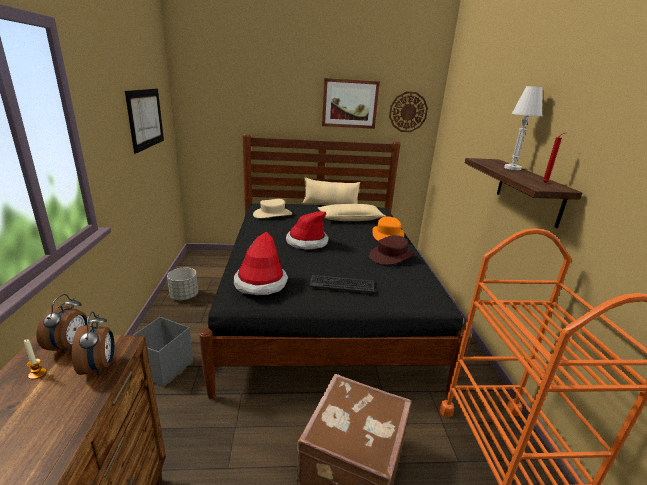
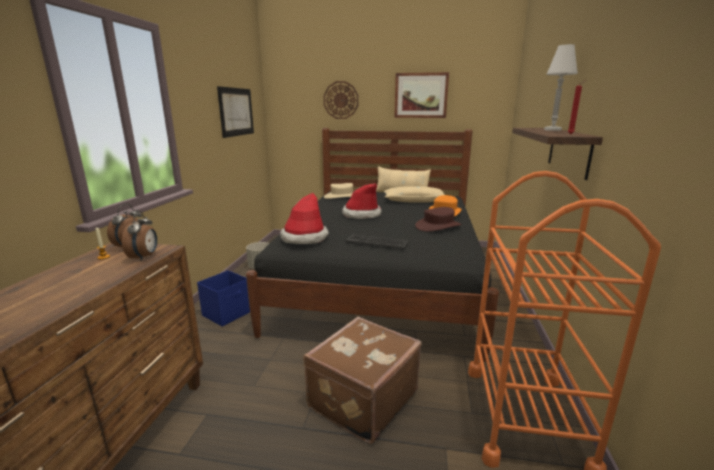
camera: 15 degrees right, 5 degrees down
(165, 367) = (228, 313): grey storage box -> blue storage box
(408, 112) = (480, 100): wall clock -> wall clock (341, 100)

